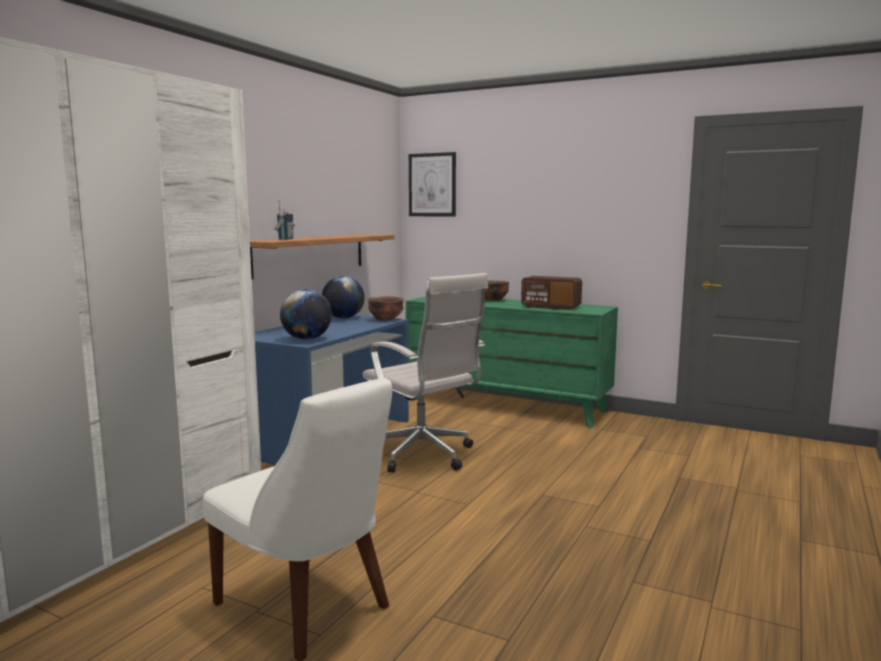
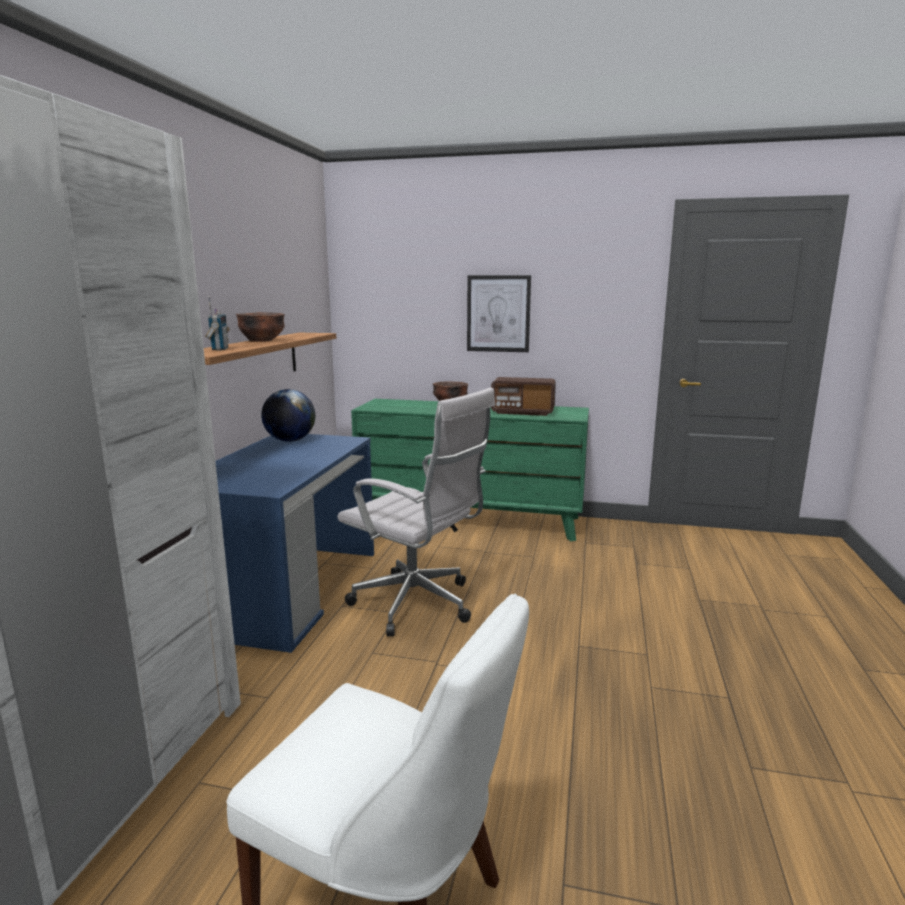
camera: 15 degrees left, 5 degrees up
(306, 339) = (269, 483): globe -> none
(386, 319) = (344, 439): brown bowl -> brown bowl (262, 341)
(432, 185) = (369, 271): picture -> picture (498, 313)

